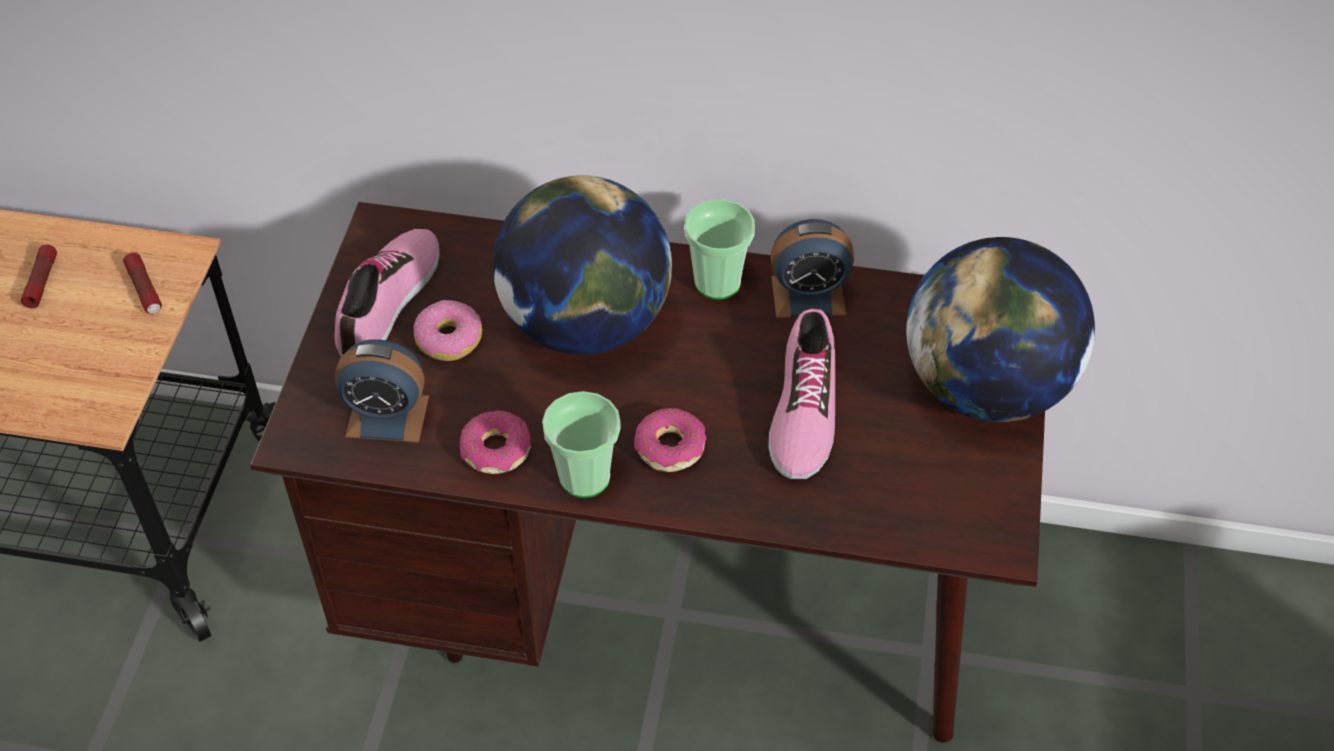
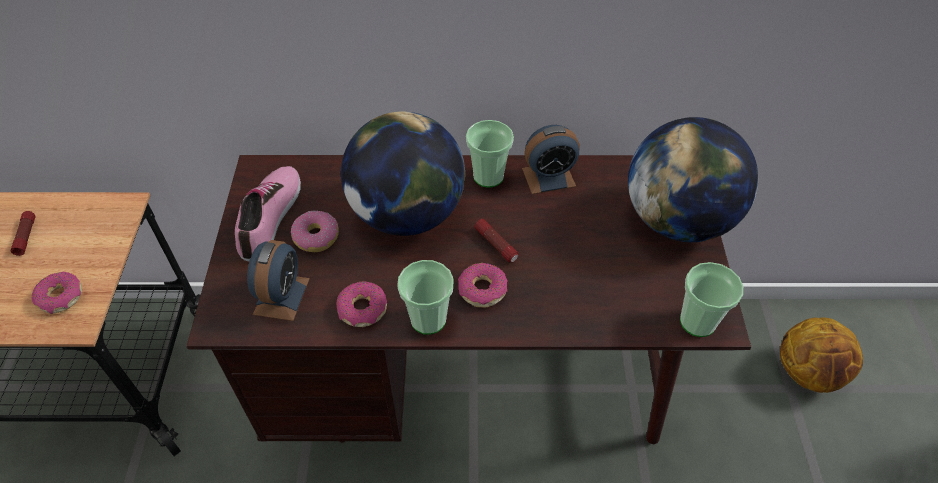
camera: 10 degrees left, 0 degrees up
(83, 376) = (61, 298): none -> donut
(145, 289) = (100, 232): flashlight -> flashlight (496, 245)
(387, 416) = (281, 296): alarm clock -> alarm clock turned 75 degrees counterclockwise
(802, 408) = (563, 251): shoe -> none
(969, 536) = (697, 322): none -> cup
(1233, 674) = (809, 373): none -> basketball

